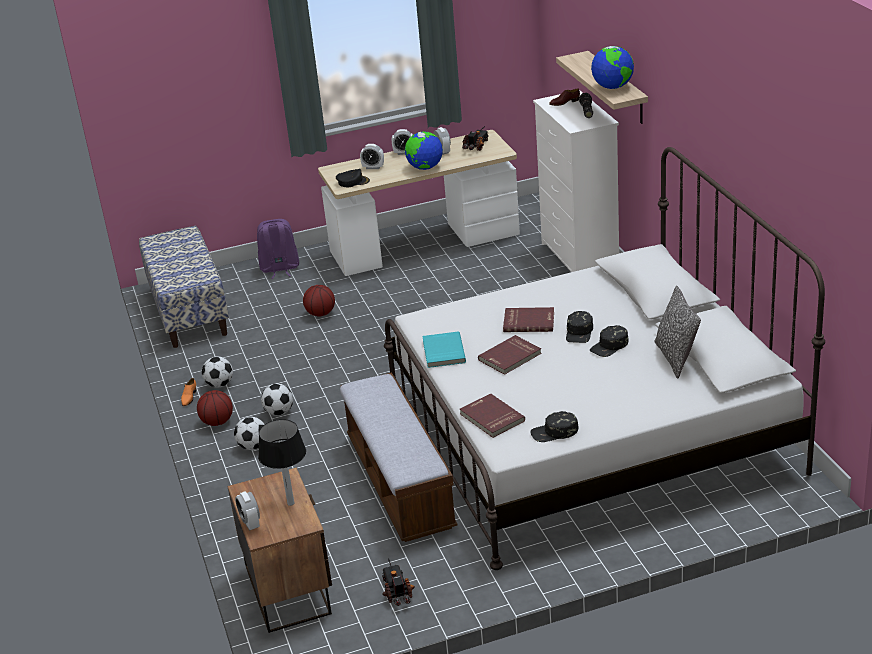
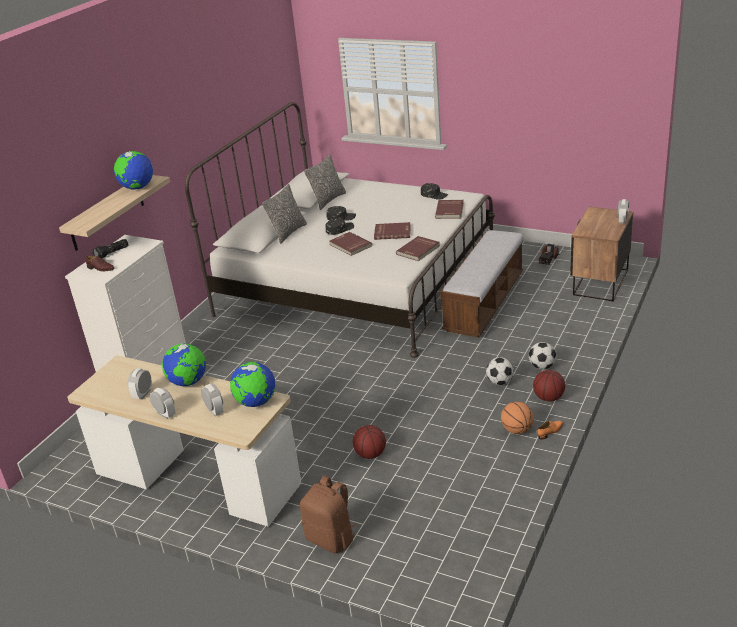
camera: 135 degrees left, 0 degrees up
(188, 312) = (466, 535): bench -> none
(219, 384) = (517, 430): football -> basketball
(279, 268) = (331, 538): purple backpack -> brown backpack
(290, 503) = (592, 221): table lamp -> none
(353, 182) = (256, 402): black cap -> globe
(442, 352) = (418, 250): turquoise book -> red book
(476, 146) = (116, 383): toy truck -> none
(628, 302) = (288, 232): none -> pillow

